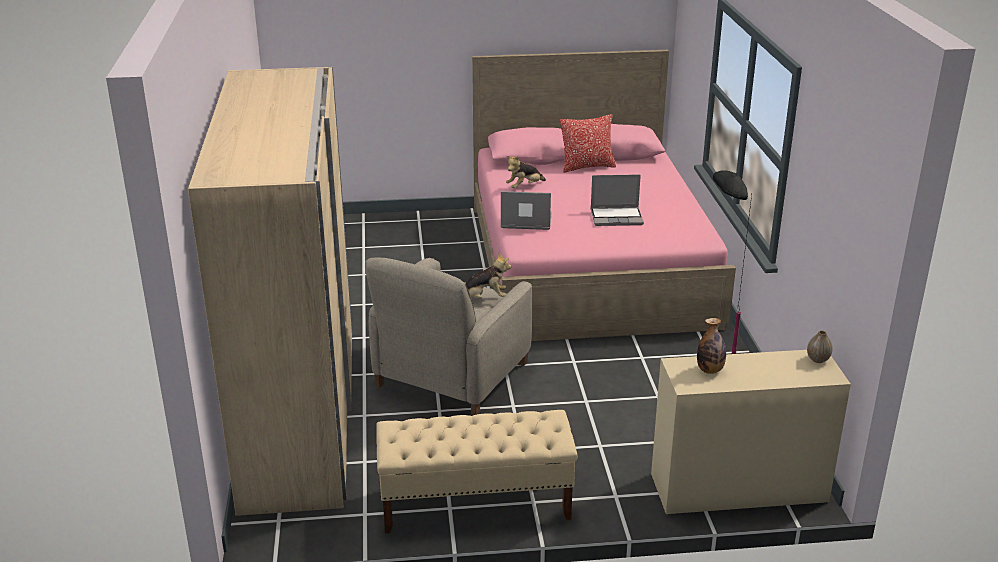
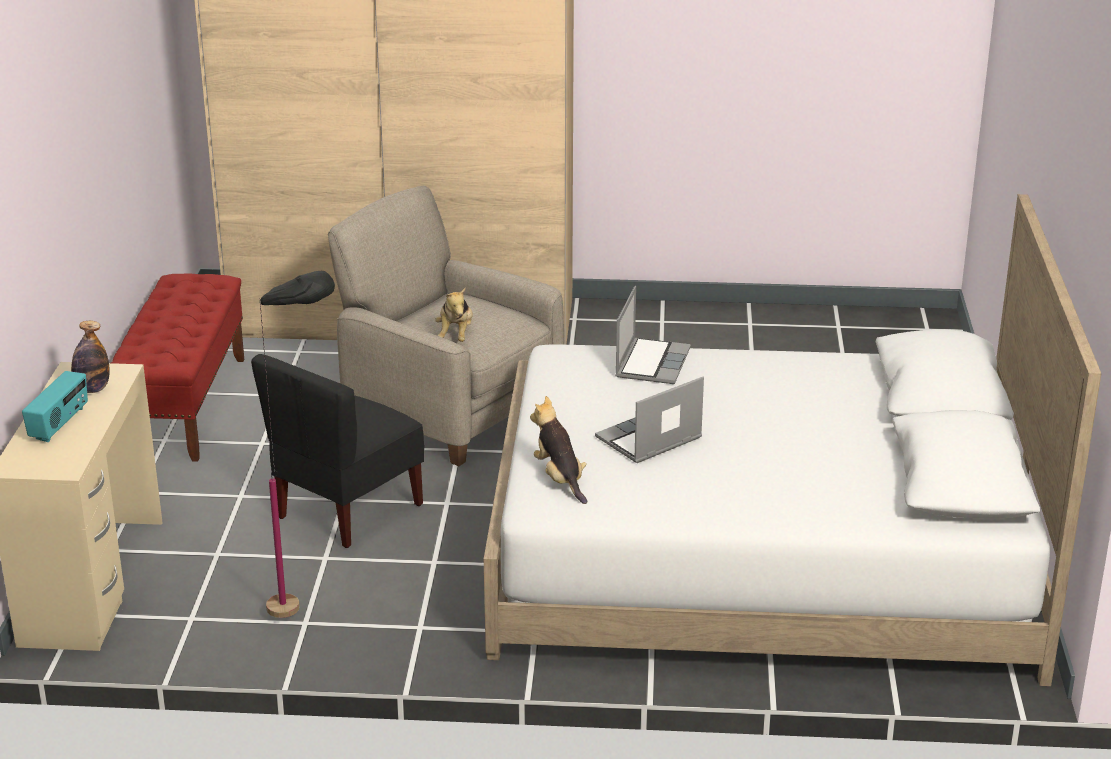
camera: 100 degrees right, 0 degrees up
(475, 504) = (184, 406): beige bench -> red bench
(524, 187) = (792, 375): plush toy -> plush toy (560, 479)
(587, 167) = (882, 441): pillow -> none
(589, 263) = (760, 559): pink bed -> white bed
(599, 397) = (347, 511): none -> black chair
(617, 217) = (648, 439): laptop -> laptop turned 45 degrees clockwise
(765, 371) = (60, 424): none -> radio
(818, 359) = (56, 467): vase -> none

